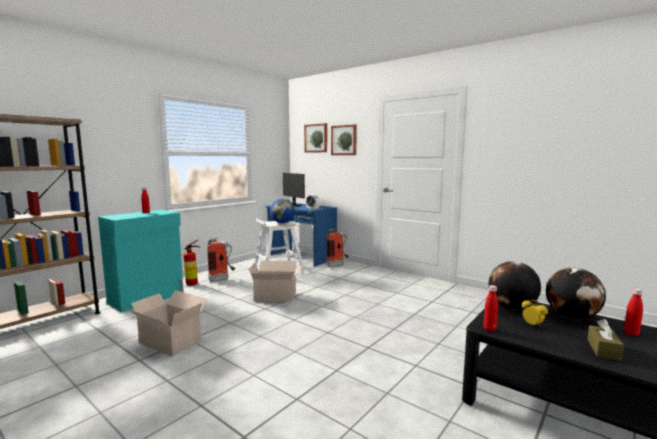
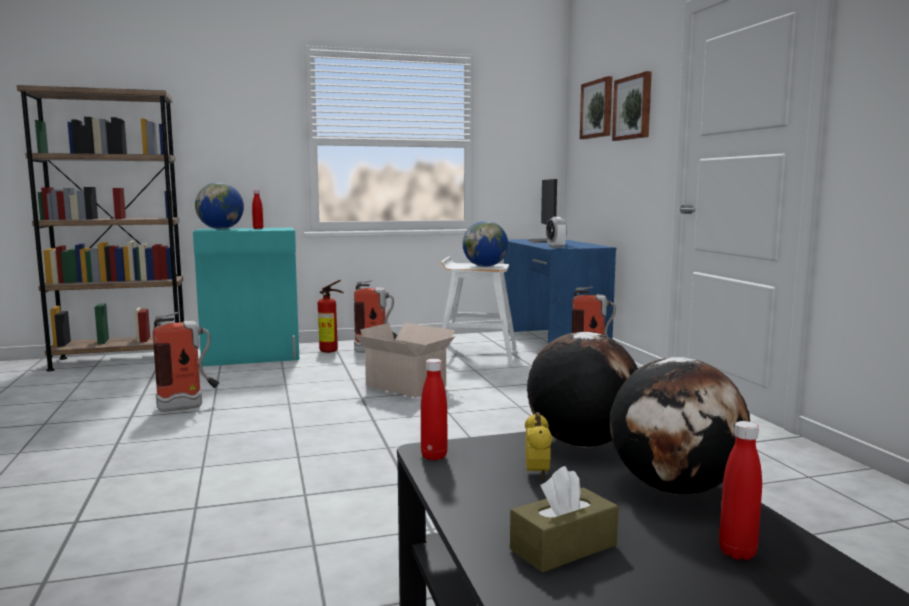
camera: 35 degrees right, 0 degrees up
(121, 215) = (221, 229): none -> globe
(169, 341) = (189, 407): cardboard box -> fire extinguisher

